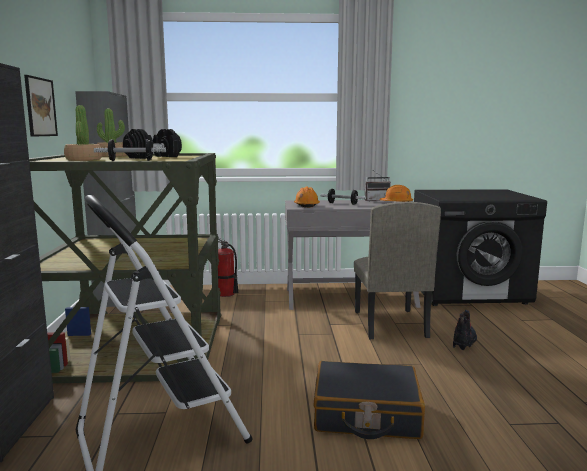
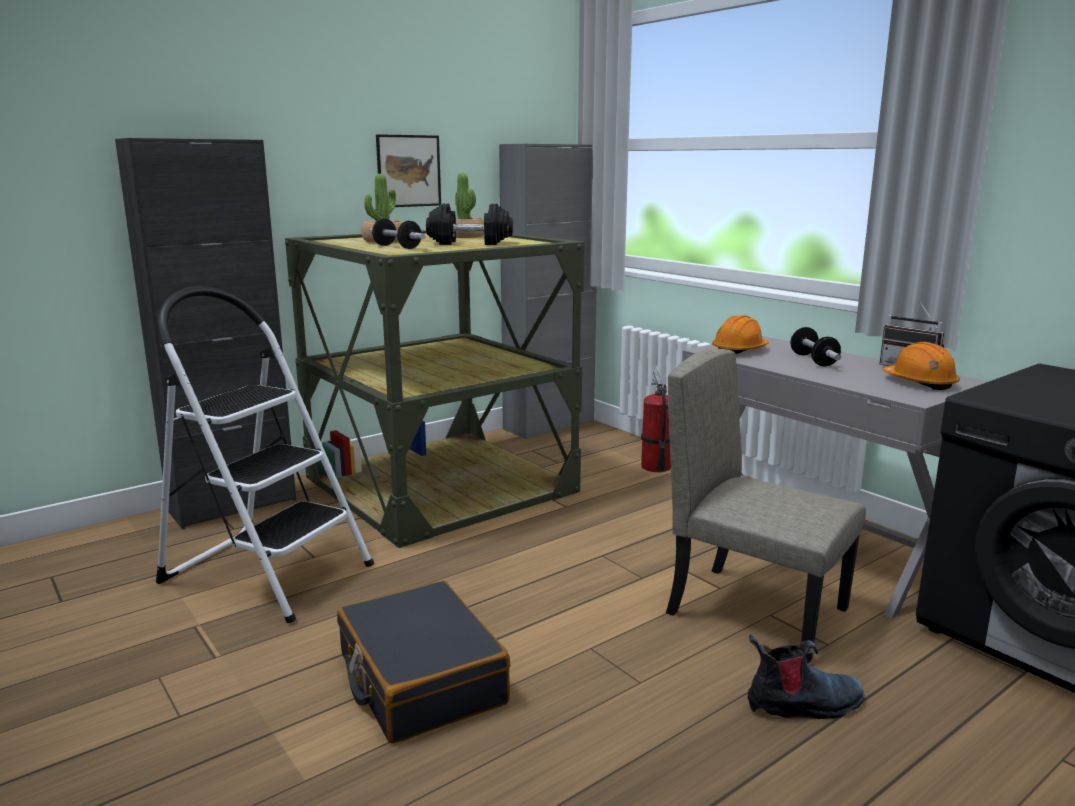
camera: 55 degrees right, 5 degrees up
(389, 324) = (757, 611): beige chair -> beige chair turned 75 degrees clockwise

